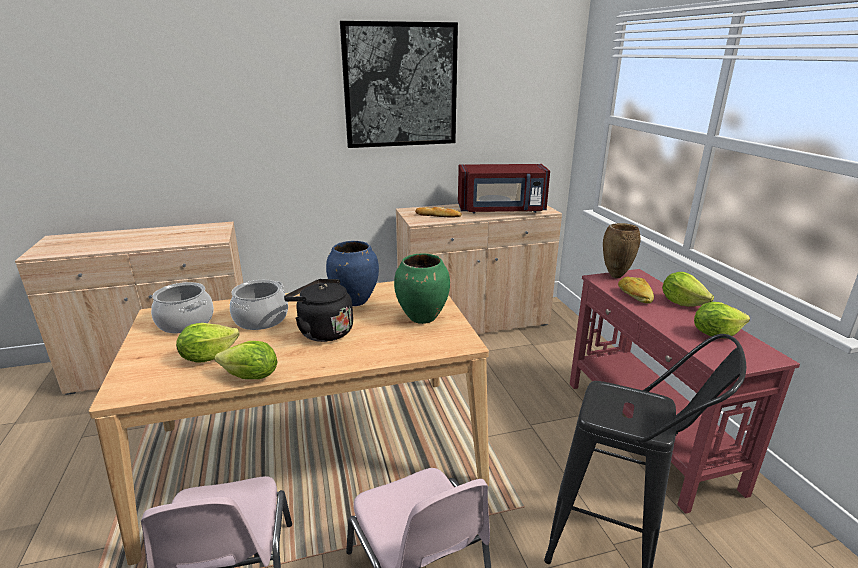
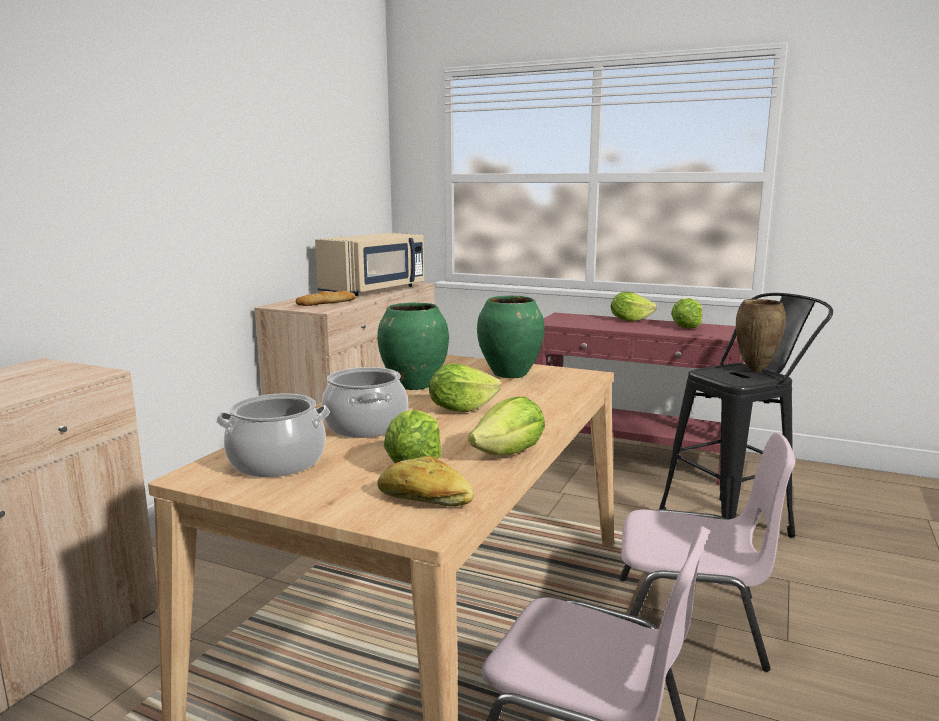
camera: 50 degrees left, 10 degrees down
(323, 331) = (461, 409): black kettle -> lettuce
(354, 301) = (414, 385): blue vase -> green vase
(400, 86) = (245, 132): picture -> none
(501, 210) = (375, 290): red microwave -> beige microwave
(615, 276) = (554, 319): brown vase -> brown vase (754, 370)
(634, 296) = (597, 324): bread -> bread (424, 500)

